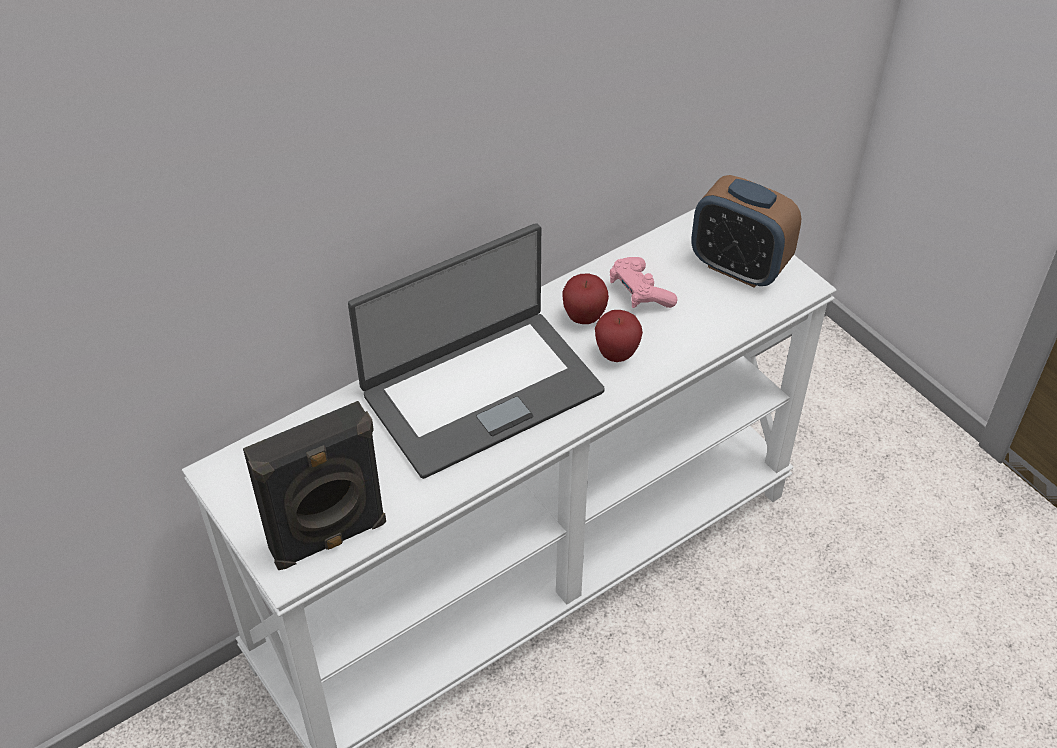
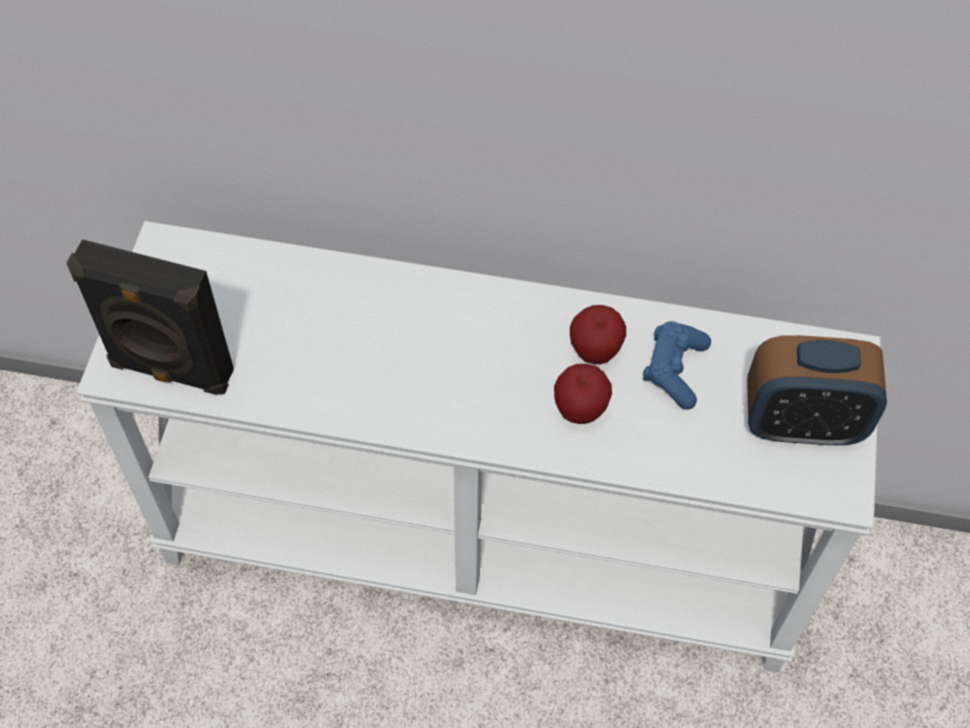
camera: 45 degrees right, 10 degrees up
(480, 391) = (427, 345): laptop -> none
(640, 293) = (674, 370): pink game controller -> blue game controller
(739, 267) = (801, 423): alarm clock -> alarm clock turned 75 degrees counterclockwise

